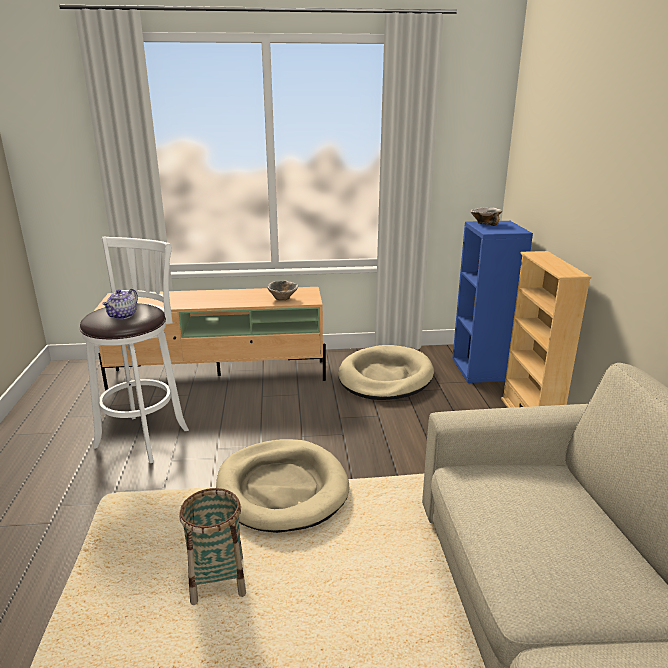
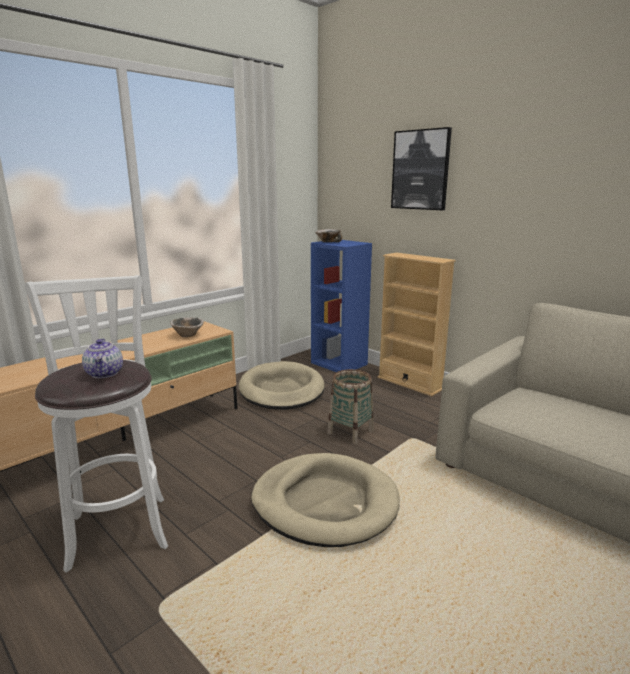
camera: 40 degrees left, 5 degrees down
(218, 581) = (385, 604): basket -> basket (350, 432)
(584, 147) = (420, 170): none -> picture

